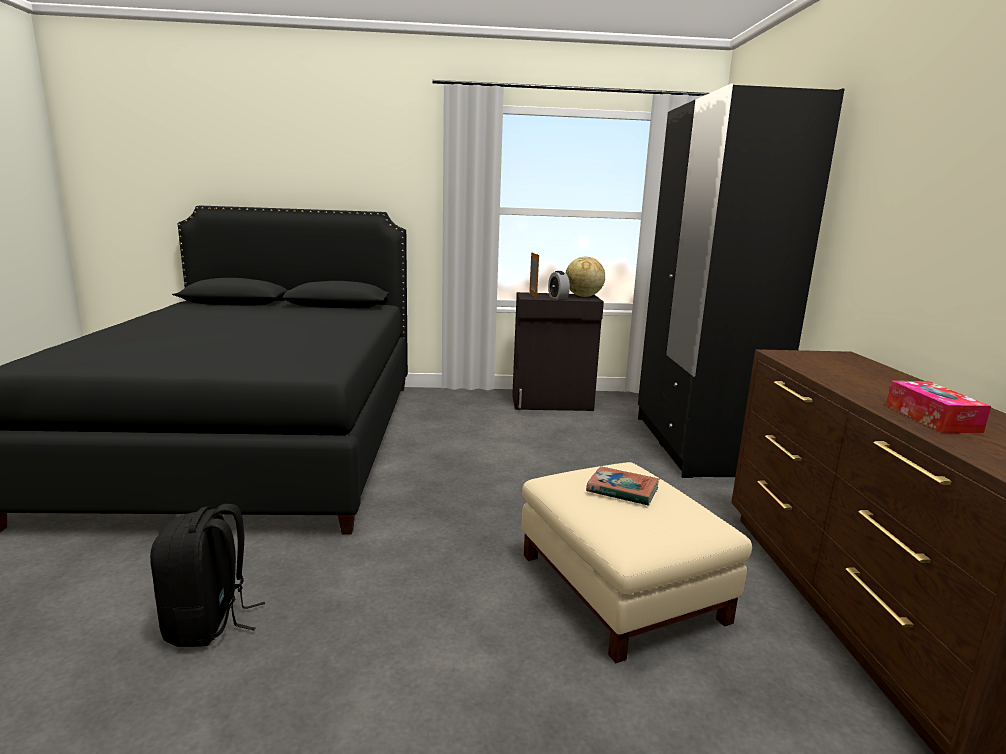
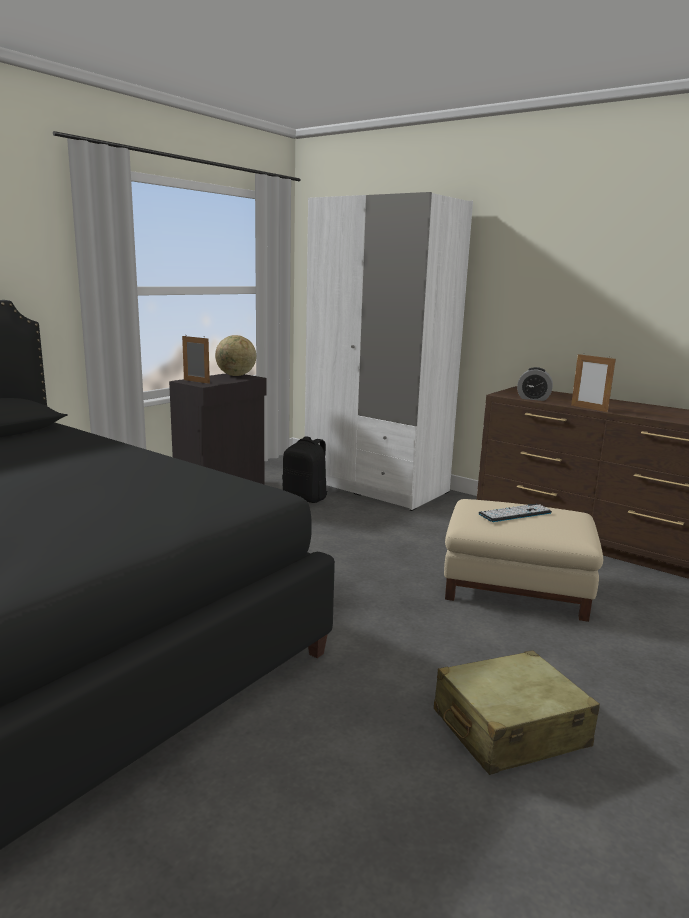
camera: 50 degrees left, 0 degrees up
(209, 622) = (389, 770): black backpack -> black backpack (306, 498)
(321, 669) = (509, 729): none -> beige suitcase
(558, 297) = (224, 380): alarm clock -> alarm clock (533, 398)
(622, 490) = (515, 513): book -> keyboard
(697, 445) = (376, 486): black wardrobe -> white wardrobe
(841, 390) = (589, 408): none -> picture frame
(931, 418) = (648, 413): tissue box -> none

